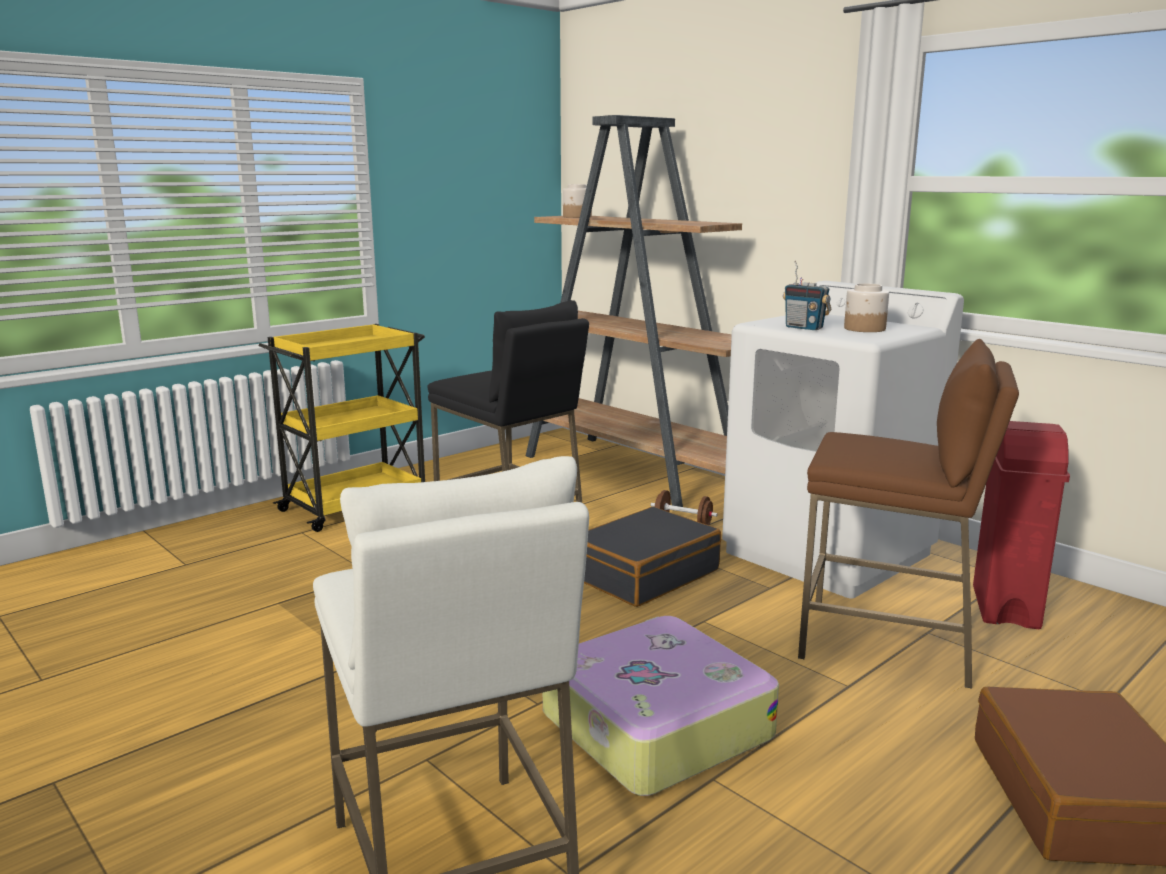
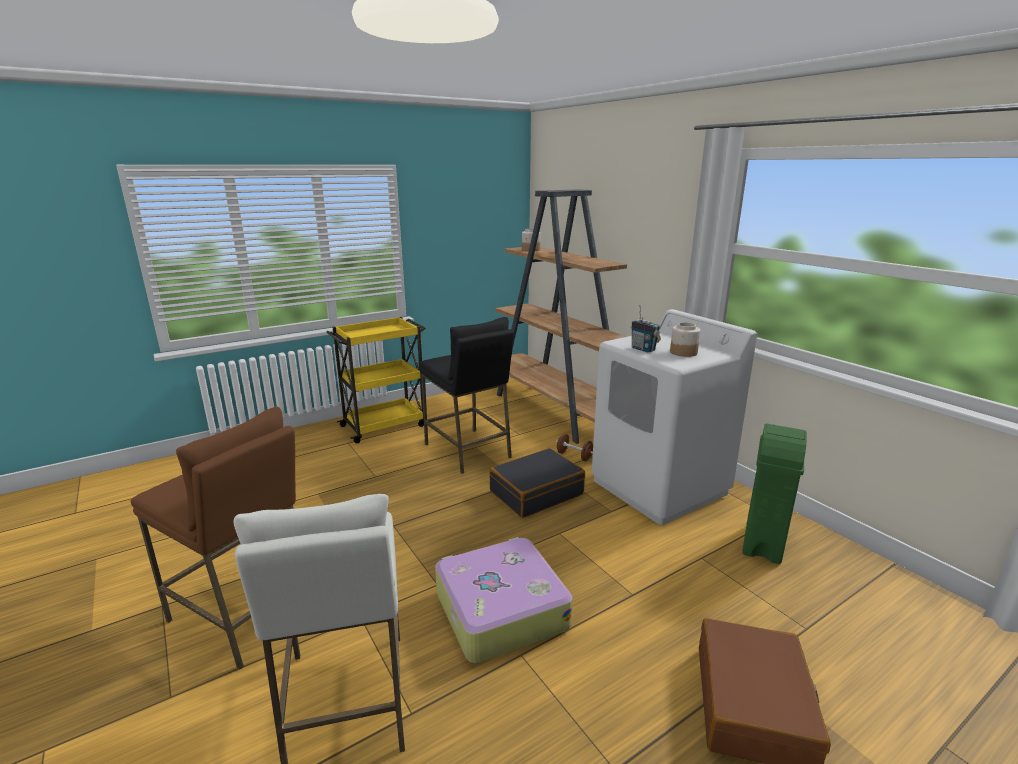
camera: 10 degrees right, 5 degrees up
(887, 643) = (671, 563): brown stool -> brown stool (245, 613)
(1005, 607) = (763, 543): red trash can -> green trash can

